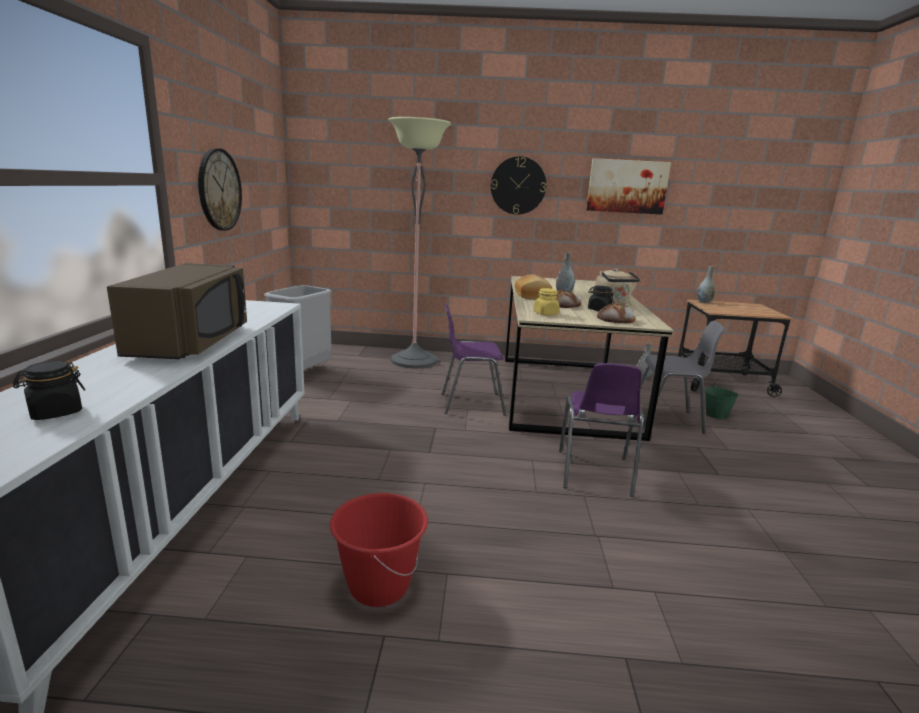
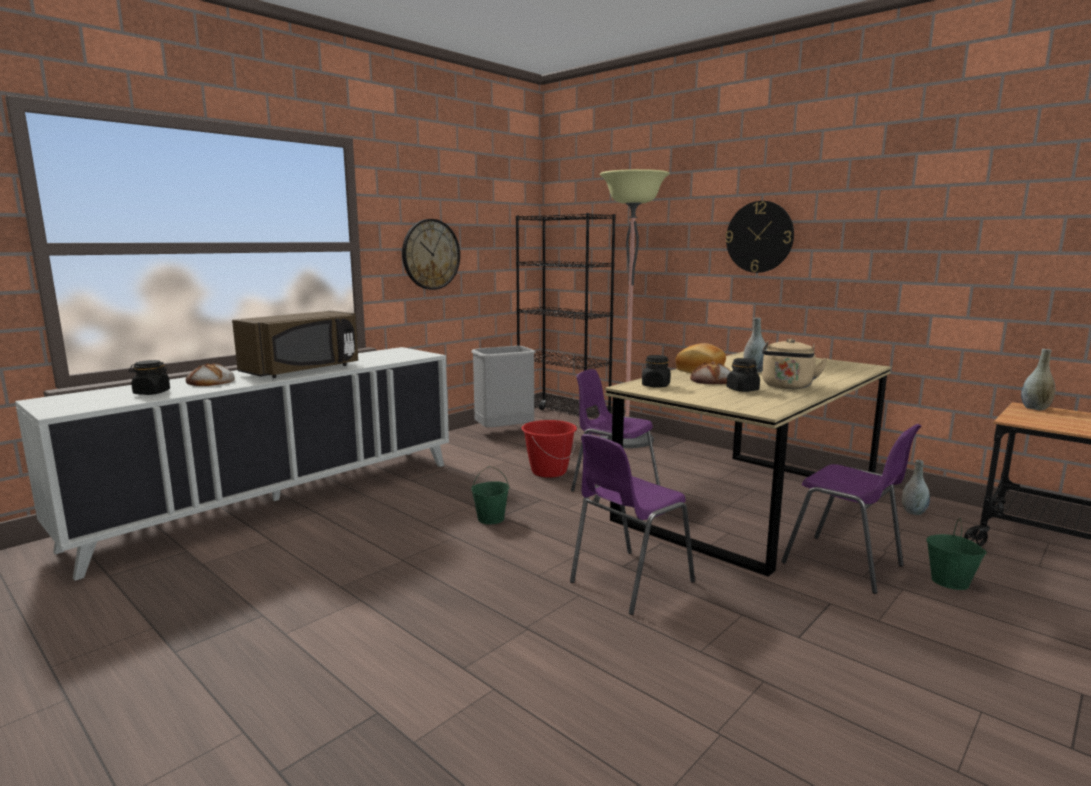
camera: 40 degrees right, 5 degrees down
(335, 351) = (563, 420): none -> black bookcase
(378, 586) = (307, 587): red bucket -> red bucket (549, 471)
(425, 456) = (491, 519): none -> green bucket
(545, 314) = (656, 386): yellow jar -> black jar
(616, 319) = (730, 400): bread -> bread (210, 382)
(627, 186) = (909, 229): picture -> none
(667, 420) = (845, 565): grey chair -> purple chair

